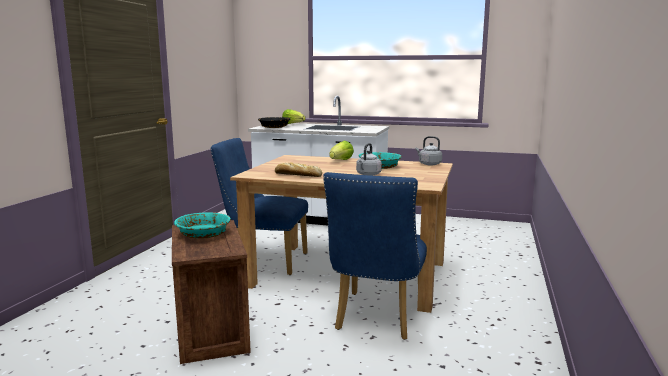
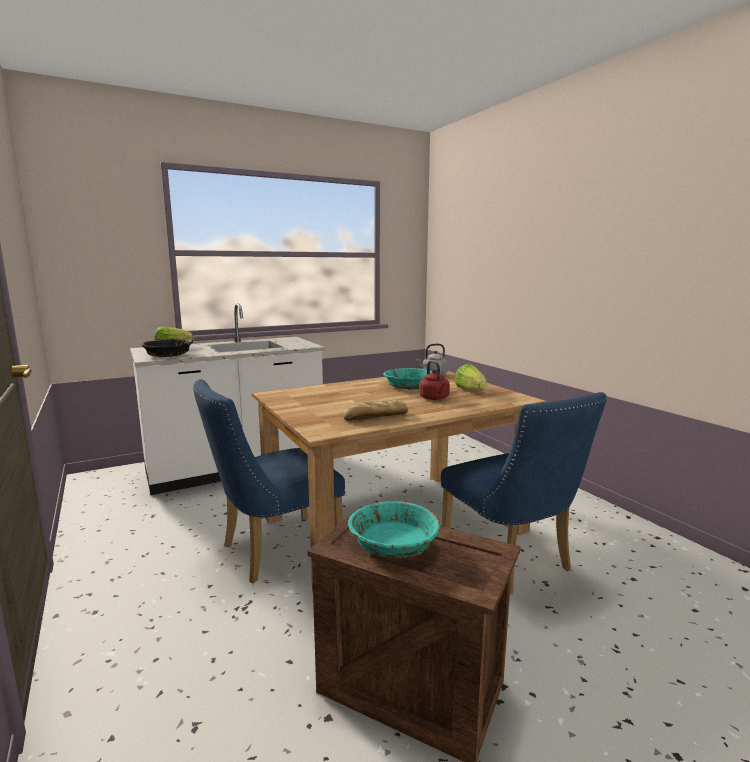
camera: 45 degrees left, 0 degrees up
(341, 161) = (347, 387): lettuce -> lettuce (471, 391)
(368, 174) = (434, 398): grey kettle -> red kettle

